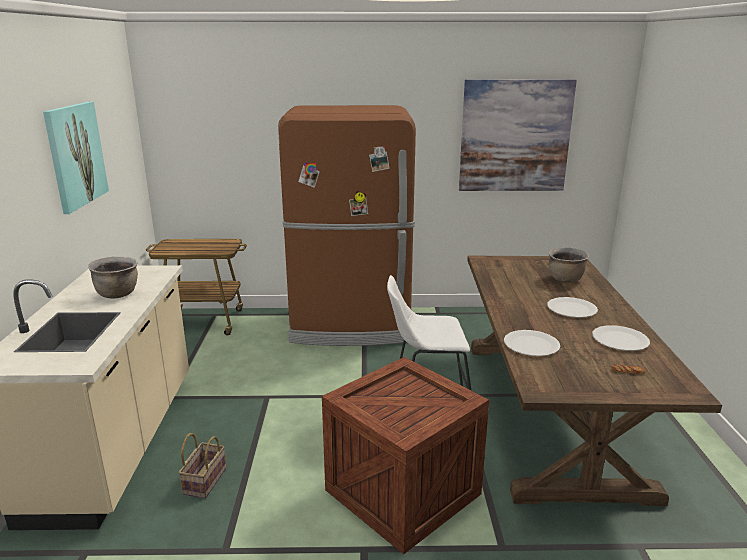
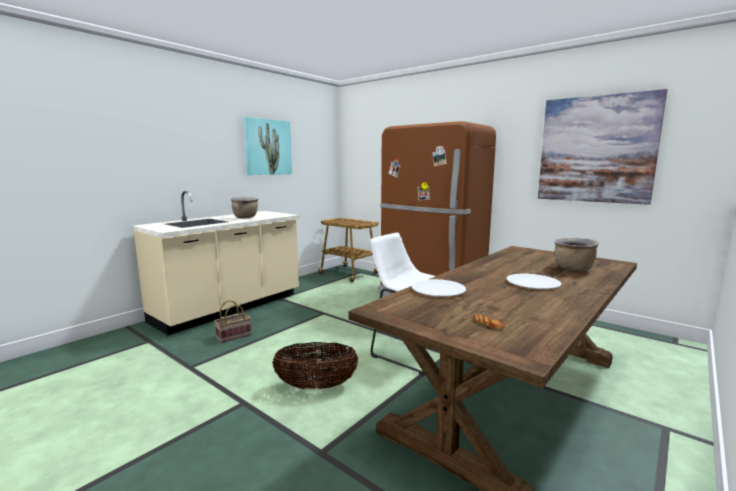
camera: 40 degrees right, 10 degrees down
(402, 490) = (316, 386): crate -> basket
(620, 340) = (535, 308): white plate -> none

